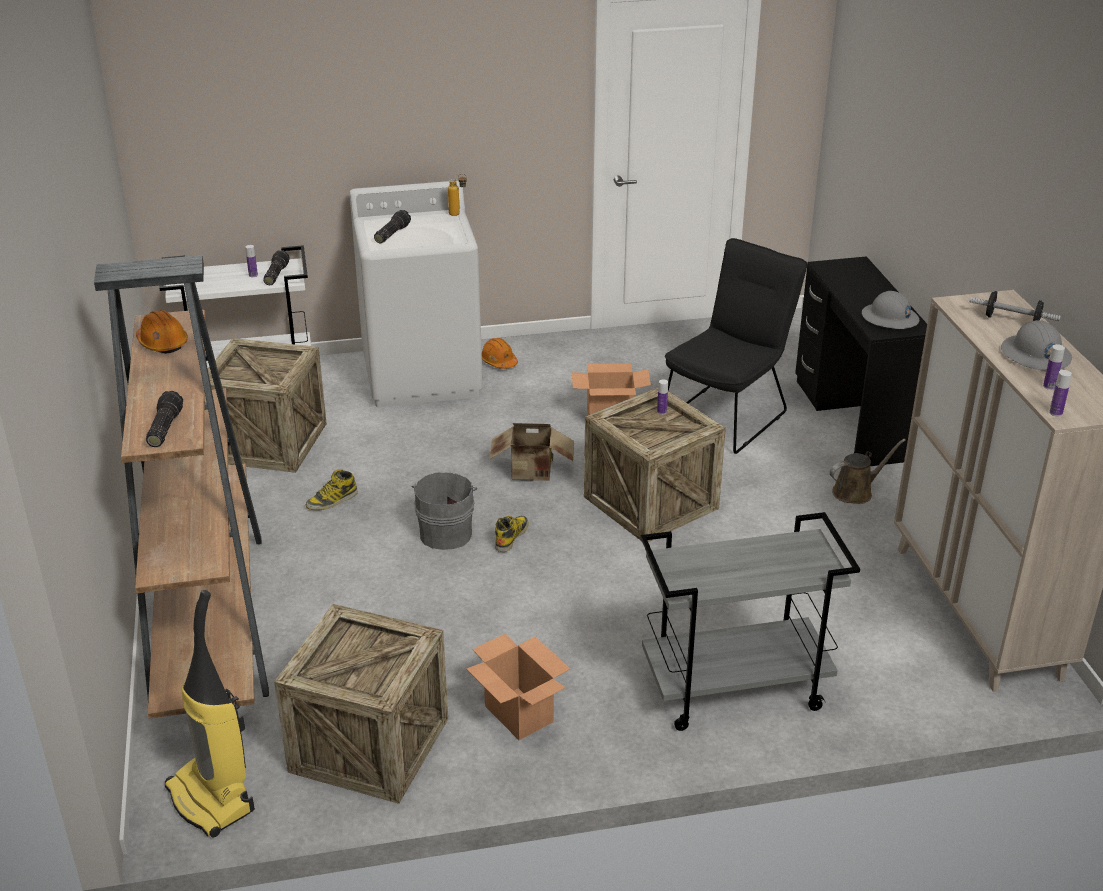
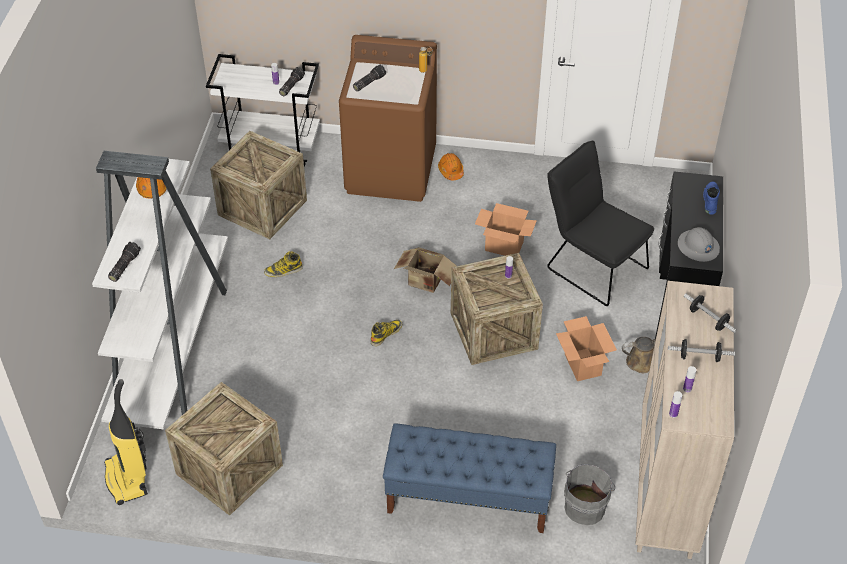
camera: 20 degrees right, 15 degrees up
(208, 616) = (172, 344): brown bookcase -> white bookcase
(422, 375) = (391, 170): white washing machine -> brown washing machine
(446, 532) = (345, 318): grey bucket -> grey bucket (585, 505)
(518, 714) = (326, 474): cardboard box -> cardboard box (582, 364)
(728, 414) = (592, 265): black chair -> black chair turned 105 degrees counterclockwise
(733, 690) = (467, 498): grey cart -> blue bench
(869, 277) = (710, 200): none -> blue boot
(1035, 355) = (699, 357): grey hard hat -> dumbbell

